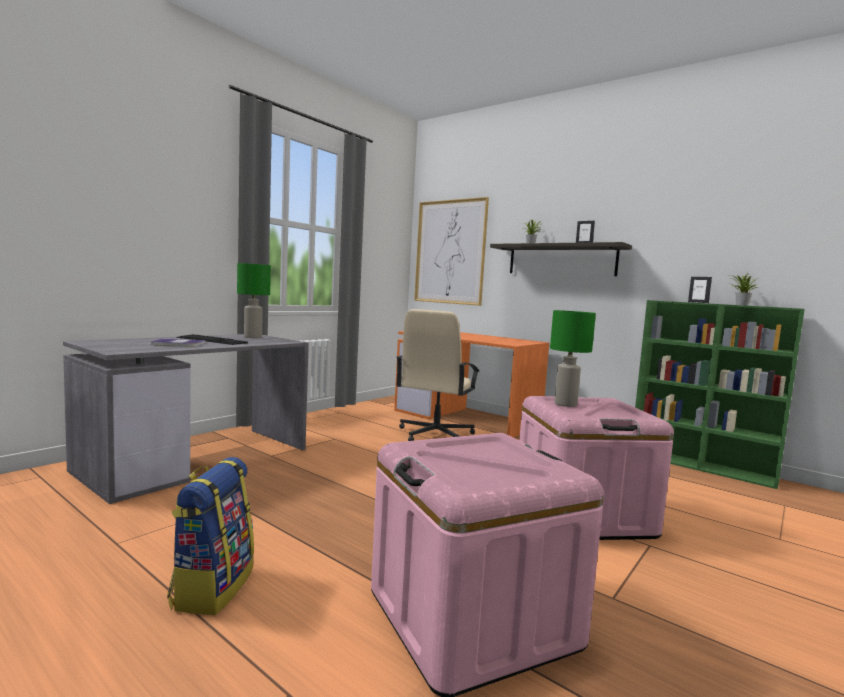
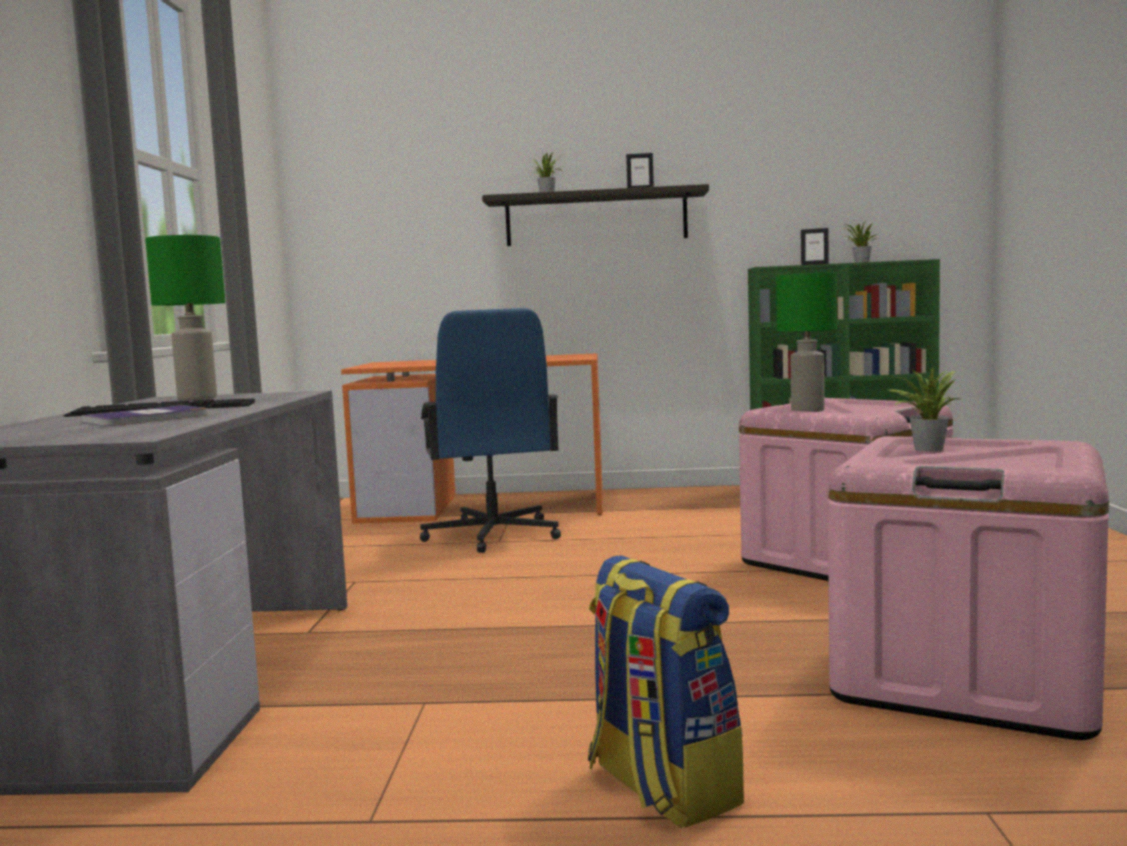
camera: 35 degrees left, 0 degrees up
(434, 434) = (492, 535): beige office chair -> blue office chair
(450, 252) = (377, 215): picture -> none
(490, 448) = (925, 449): none -> potted plant

